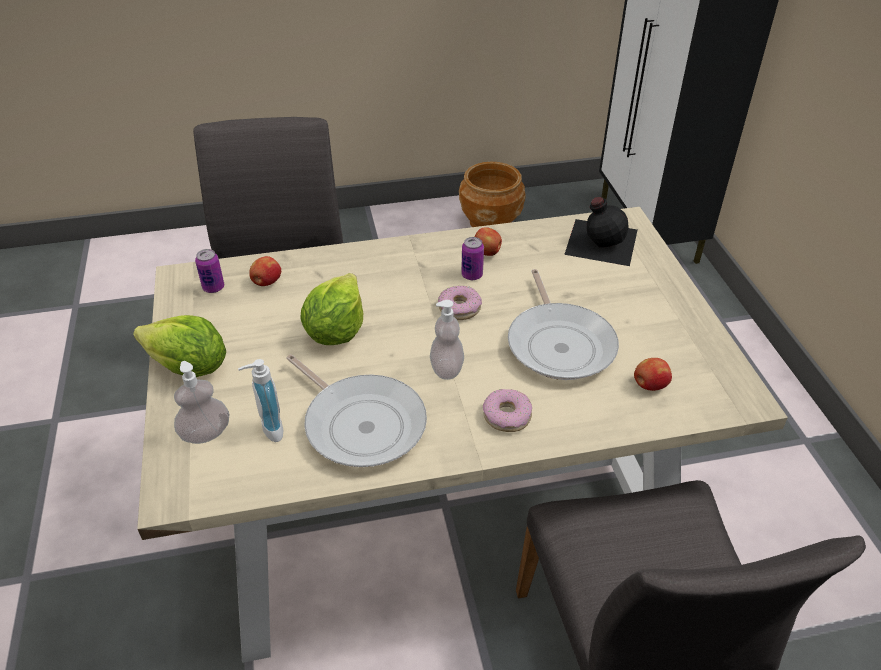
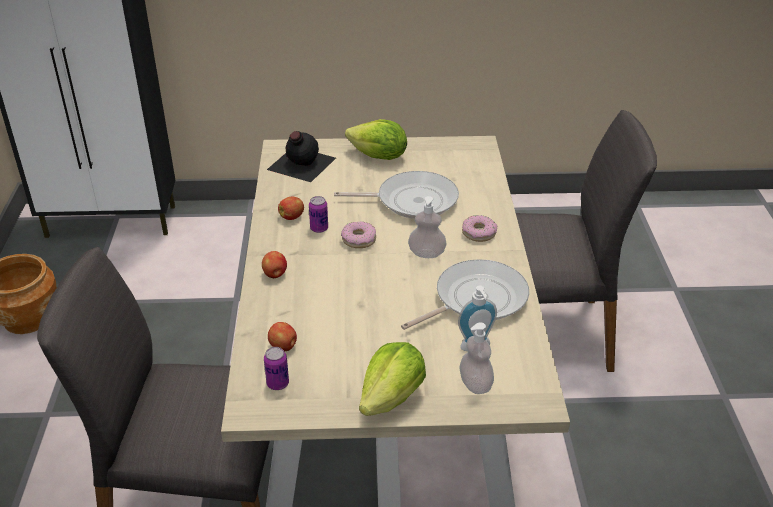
camera: 80 degrees left, 5 degrees down
(336, 330) = (366, 306): lettuce -> lettuce (379, 157)
(649, 385) = (461, 174): apple -> apple (275, 274)

